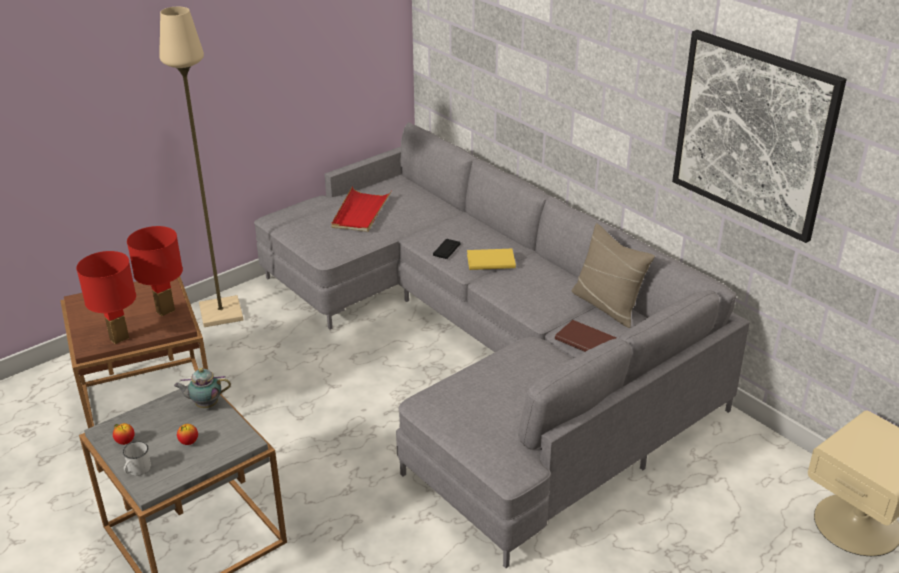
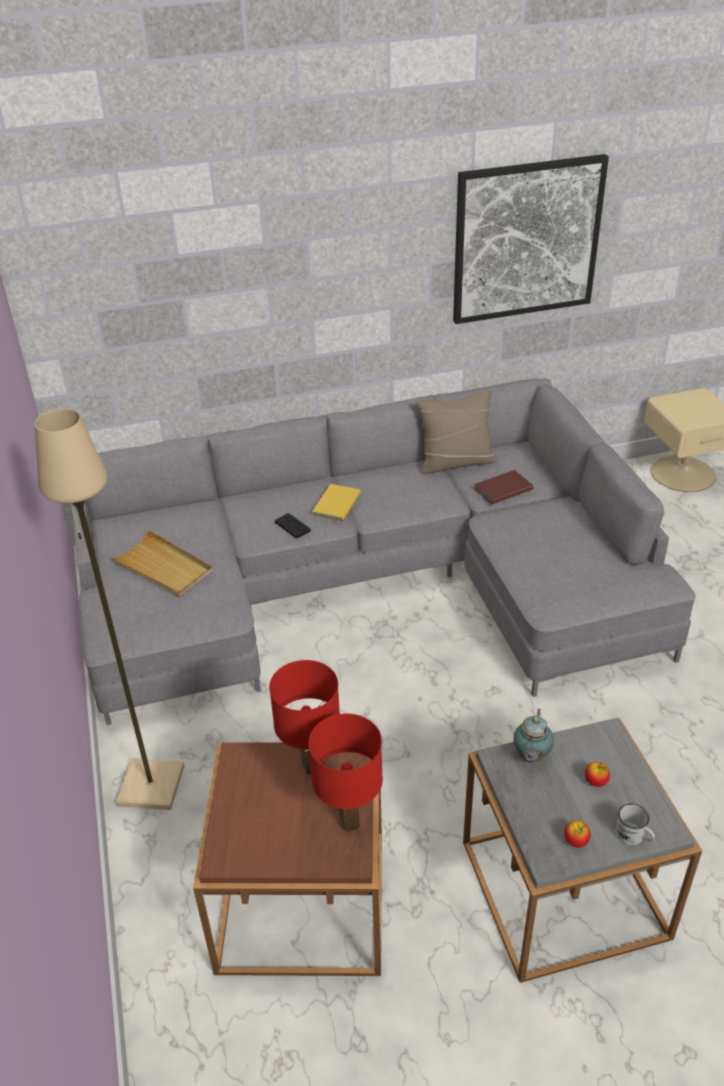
camera: 65 degrees left, 5 degrees up
(361, 212) = (162, 567): red tray -> beige tray

